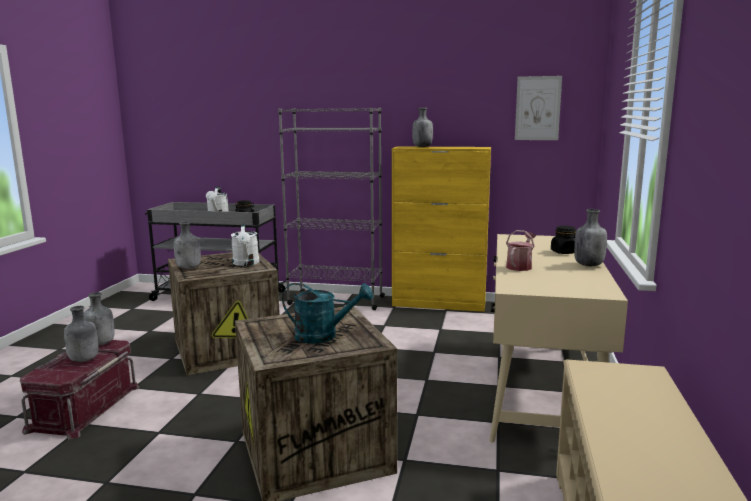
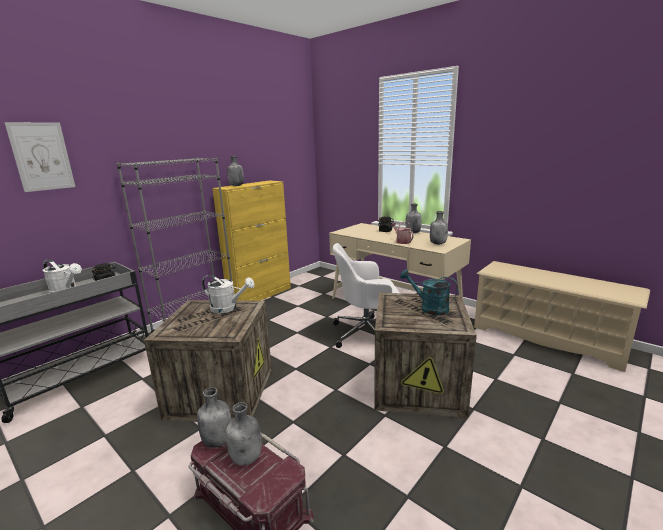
camera: 60 degrees left, 5 degrees up
(189, 268) = (201, 332): grey bottle -> grey bottle (438, 243)
(324, 336) = (429, 308): turquoise watering can -> turquoise watering can turned 90 degrees counterclockwise
(419, 387) = (367, 333): none -> white office chair
(537, 108) = (288, 152): picture -> picture (42, 156)

